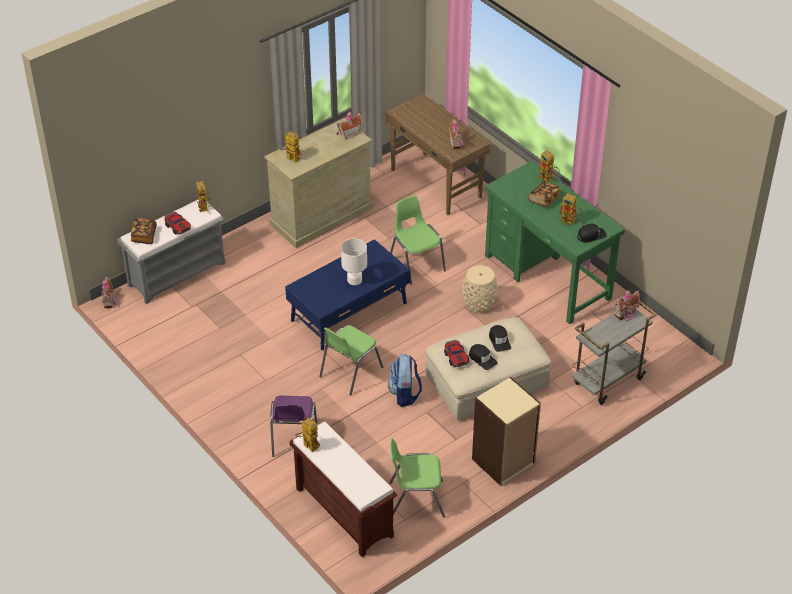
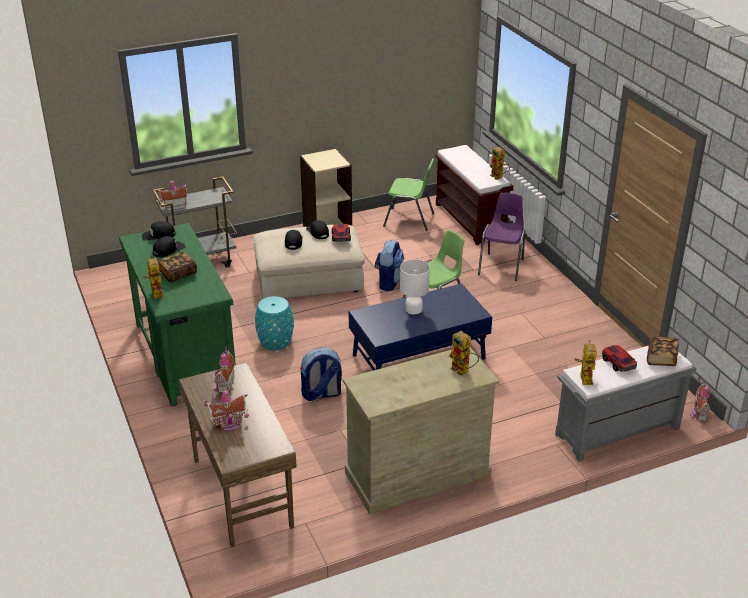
camera: 165 degrees left, 10 degrees down
(348, 133) = (371, 391): toy house -> toy house (228, 424)
(416, 263) = (321, 394): green chair -> backpack
(479, 304) = (275, 342): beige stool -> turquoise stool
(570, 221) = (168, 250): toy robot -> black cap

